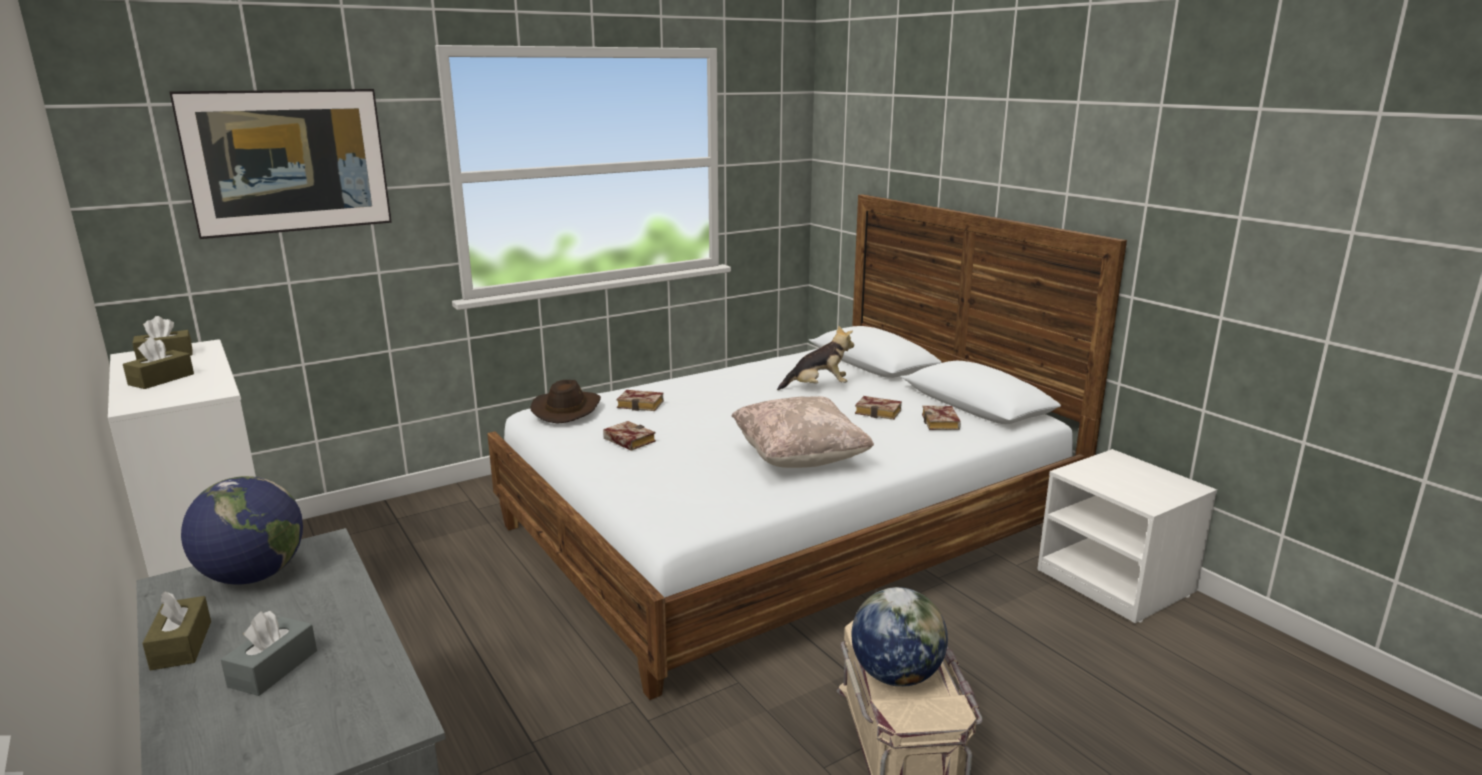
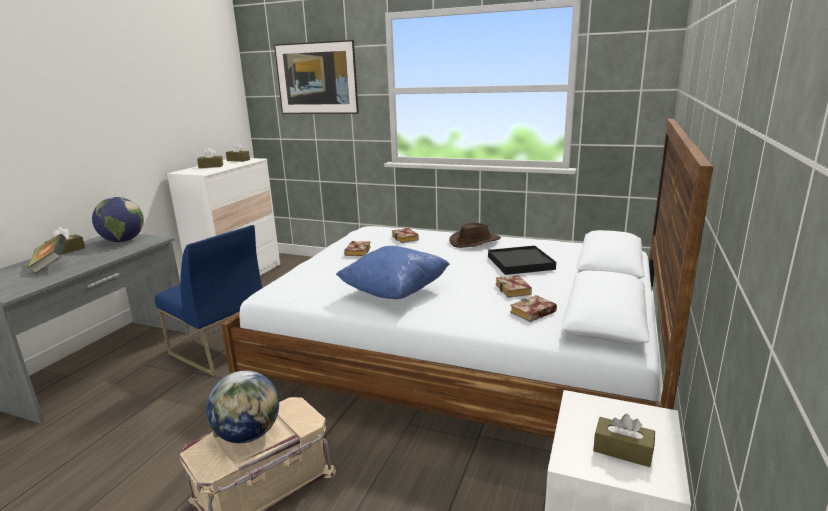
camera: 55 degrees right, 0 degrees up
(273, 668) = (51, 266): grey tissue box -> book
(494, 699) = (220, 349): none -> blue chair
(567, 409) = (375, 229): brown hat -> brown hat (475, 242)
(799, 458) = (395, 292): beige pillow -> blue pillow
(818, 387) = (520, 263): plush toy -> black tray
(1148, 484) = (622, 450): none -> brown tissue box

